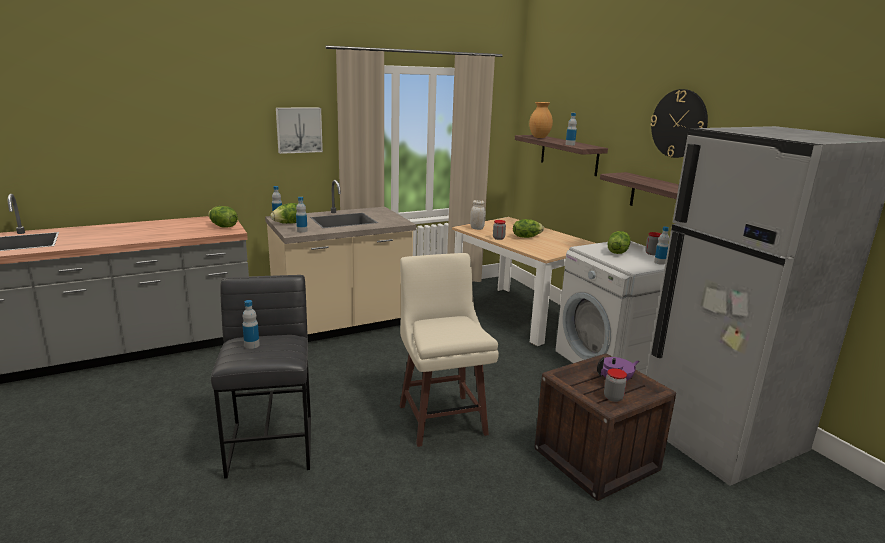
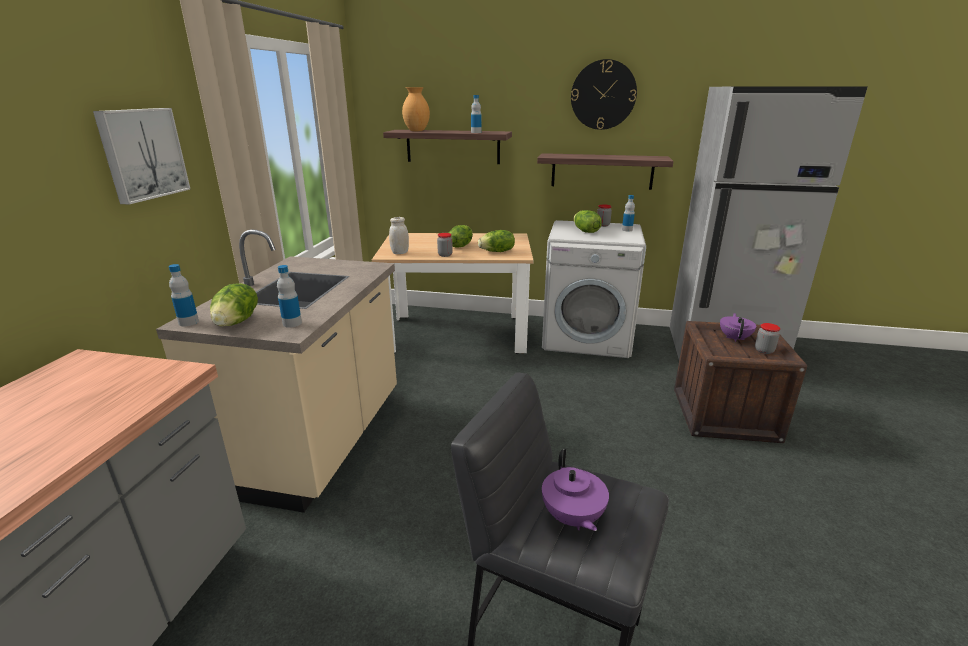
camera: 50 degrees left, 5 degrees up
(223, 226) = (131, 375): lettuce -> lettuce (497, 252)
(252, 345) = (572, 518): bottle -> purple teapot
(442, 418) = (602, 464): beige stool -> none

